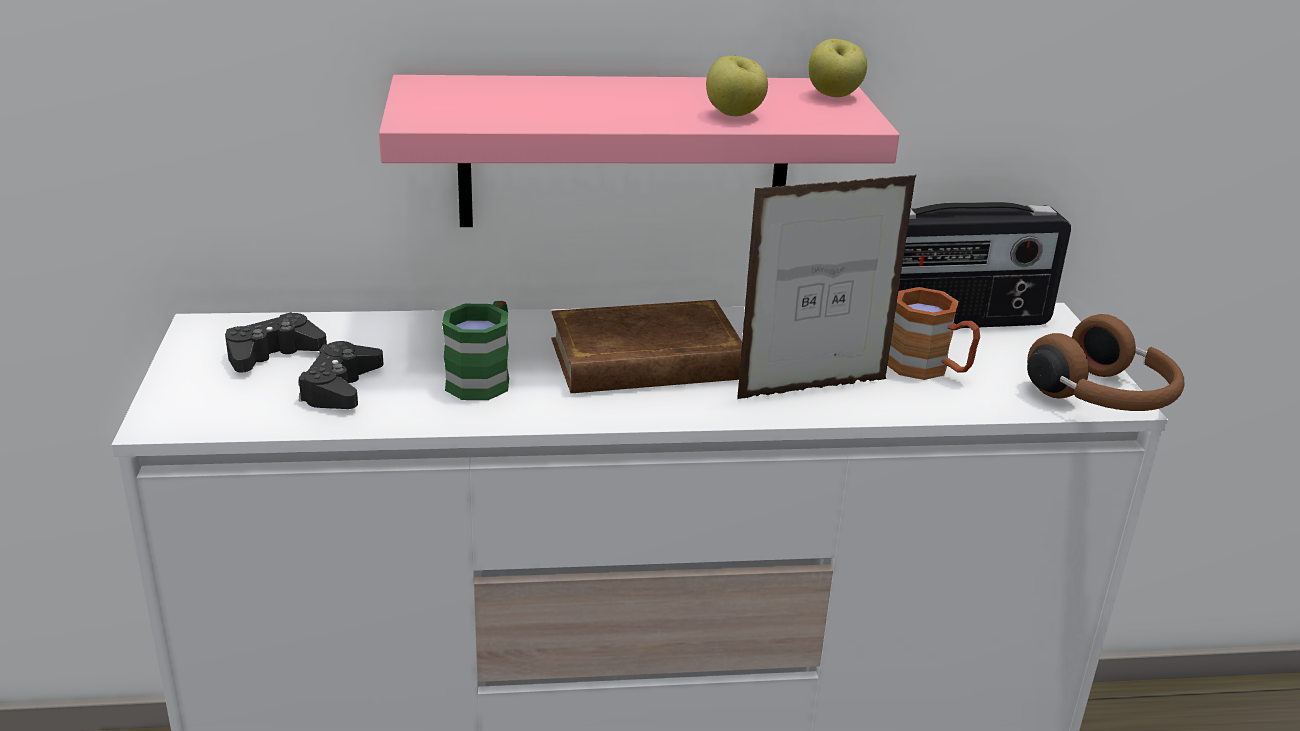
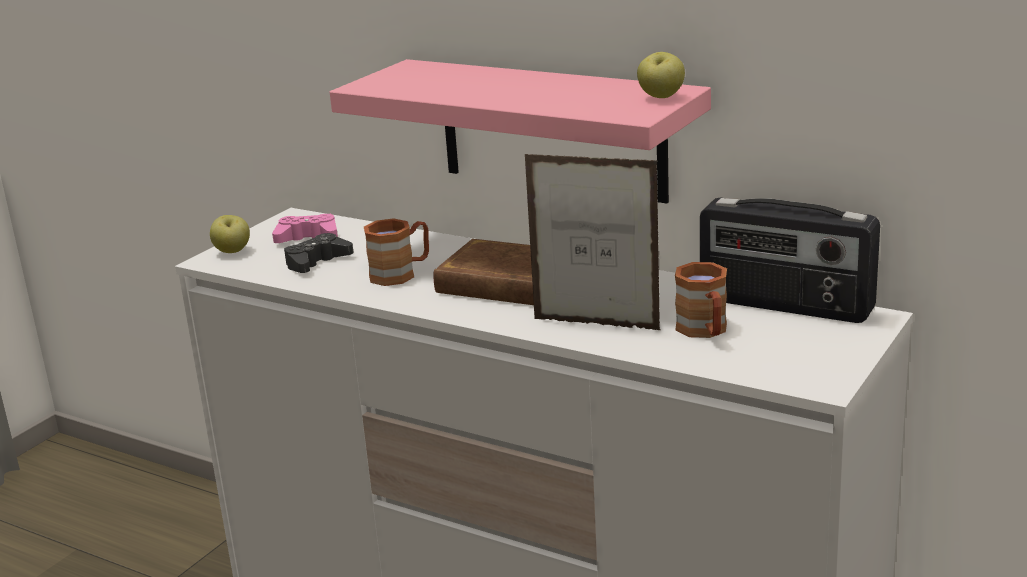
camera: 40 degrees right, 5 degrees down
(273, 354) = (308, 238): black game controller -> pink game controller
(484, 377) = (401, 273): green mug -> brown mug
(734, 115) = (558, 102): apple -> apple (232, 252)
(1104, 398) = (815, 380): brown headphones -> none

